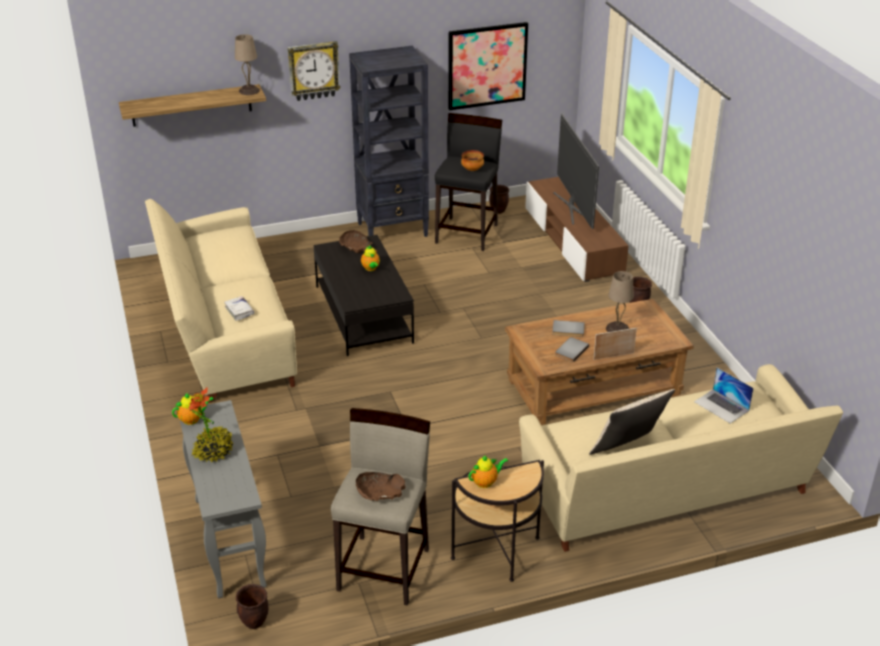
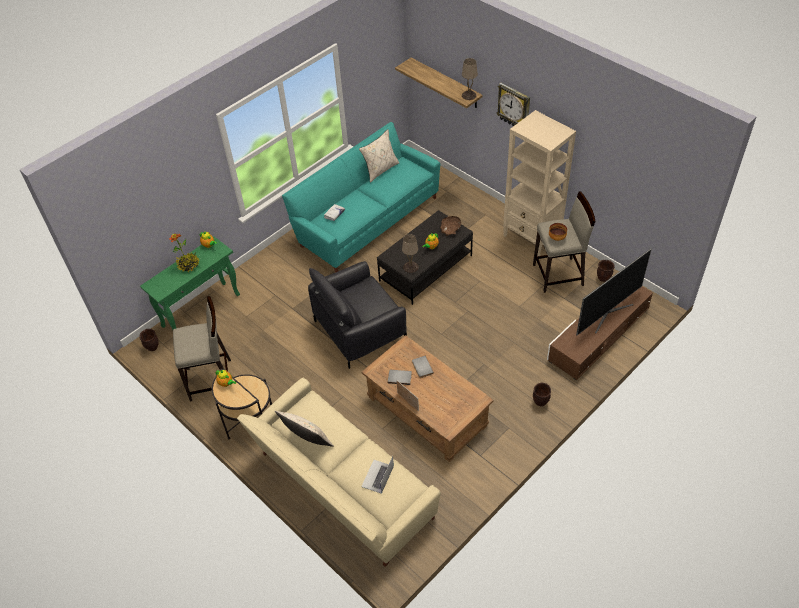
camera: 65 degrees right, 15 degrees up
(197, 255) = (380, 169): none -> beige pillow
(224, 331) = (366, 219): beige sofa -> turquoise sofa
(229, 541) = (201, 310): grey console table -> green console table
(379, 492) = (189, 342): brown bowl -> none
(393, 230) = (532, 237): black bookcase -> beige bookcase
(417, 397) = (360, 330): none -> black armchair
(467, 233) = (558, 275): black stool -> beige stool
(487, 65) = (627, 178): picture -> none
(618, 329) = (441, 393): beige table lamp -> beige table lamp (411, 267)

